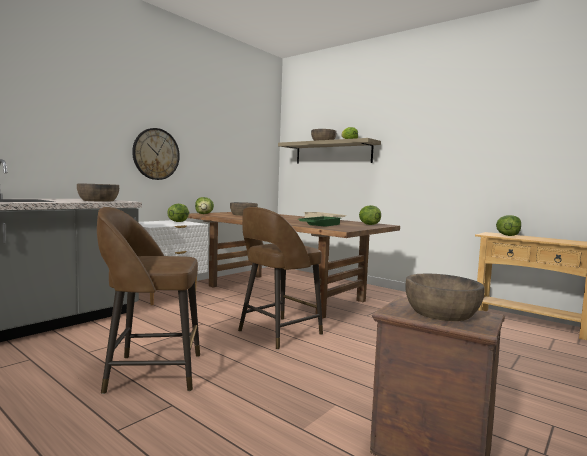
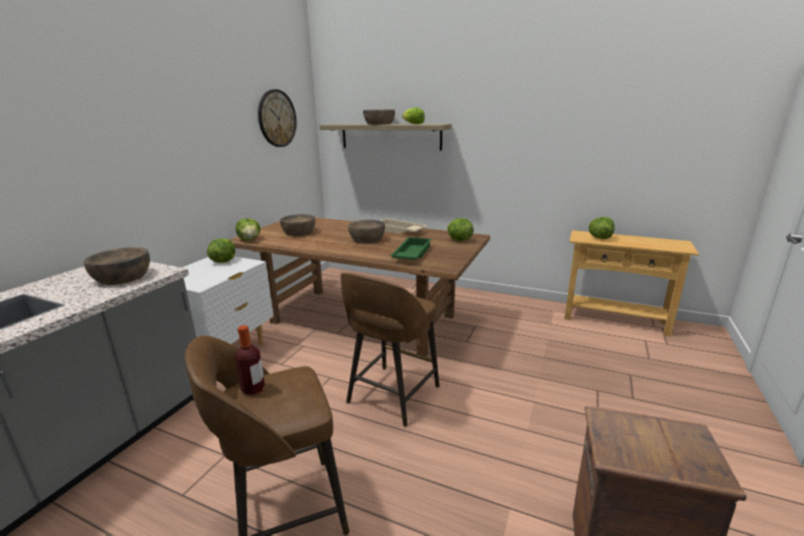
camera: 15 degrees left, 15 degrees up
(146, 256) = (253, 389): none -> bottle
(156, 154) = (172, 174): wall clock -> wall clock (277, 118)
(441, 312) = (656, 442): brown bowl -> brown bowl (367, 239)

